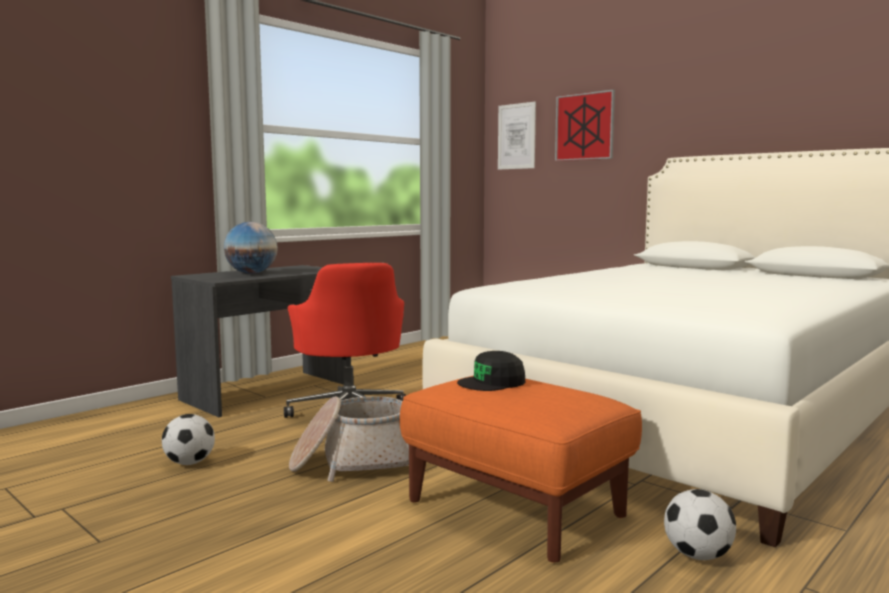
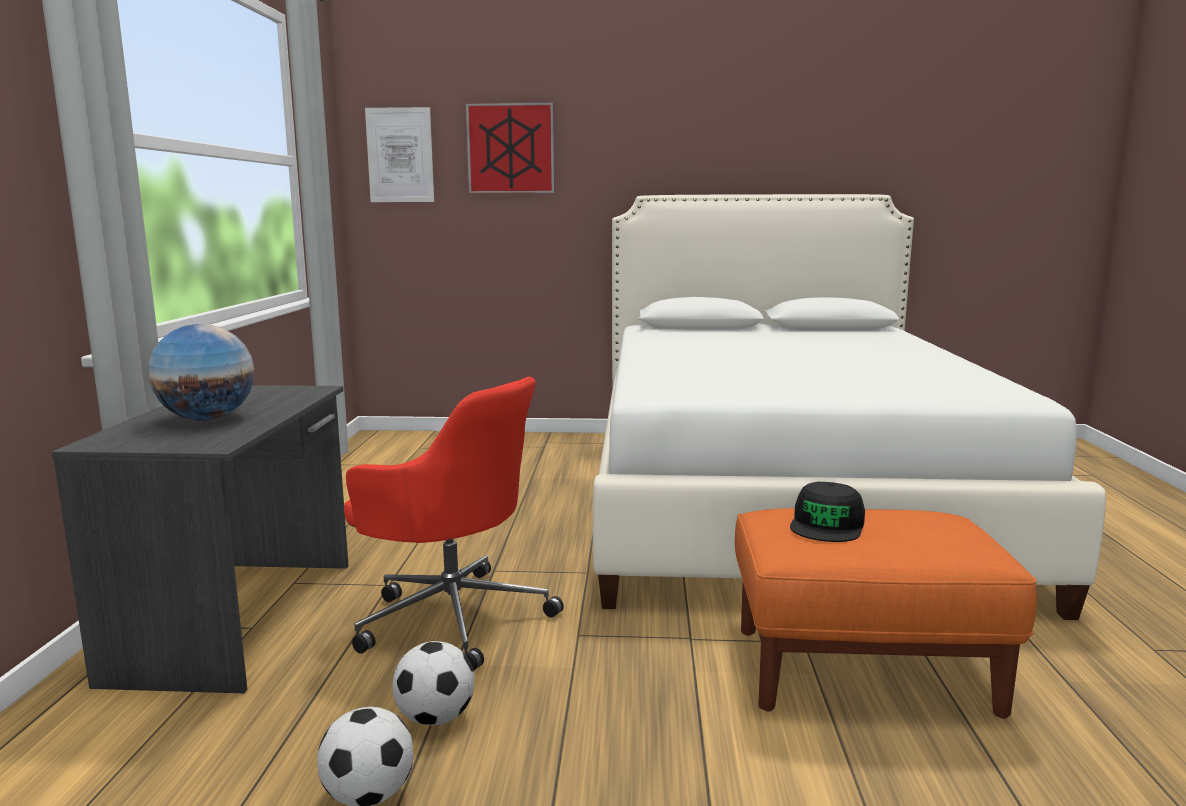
camera: 40 degrees left, 5 degrees up
(353, 463) = (600, 687): basket -> none
(697, 555) = (1059, 653): football -> football (435, 718)

